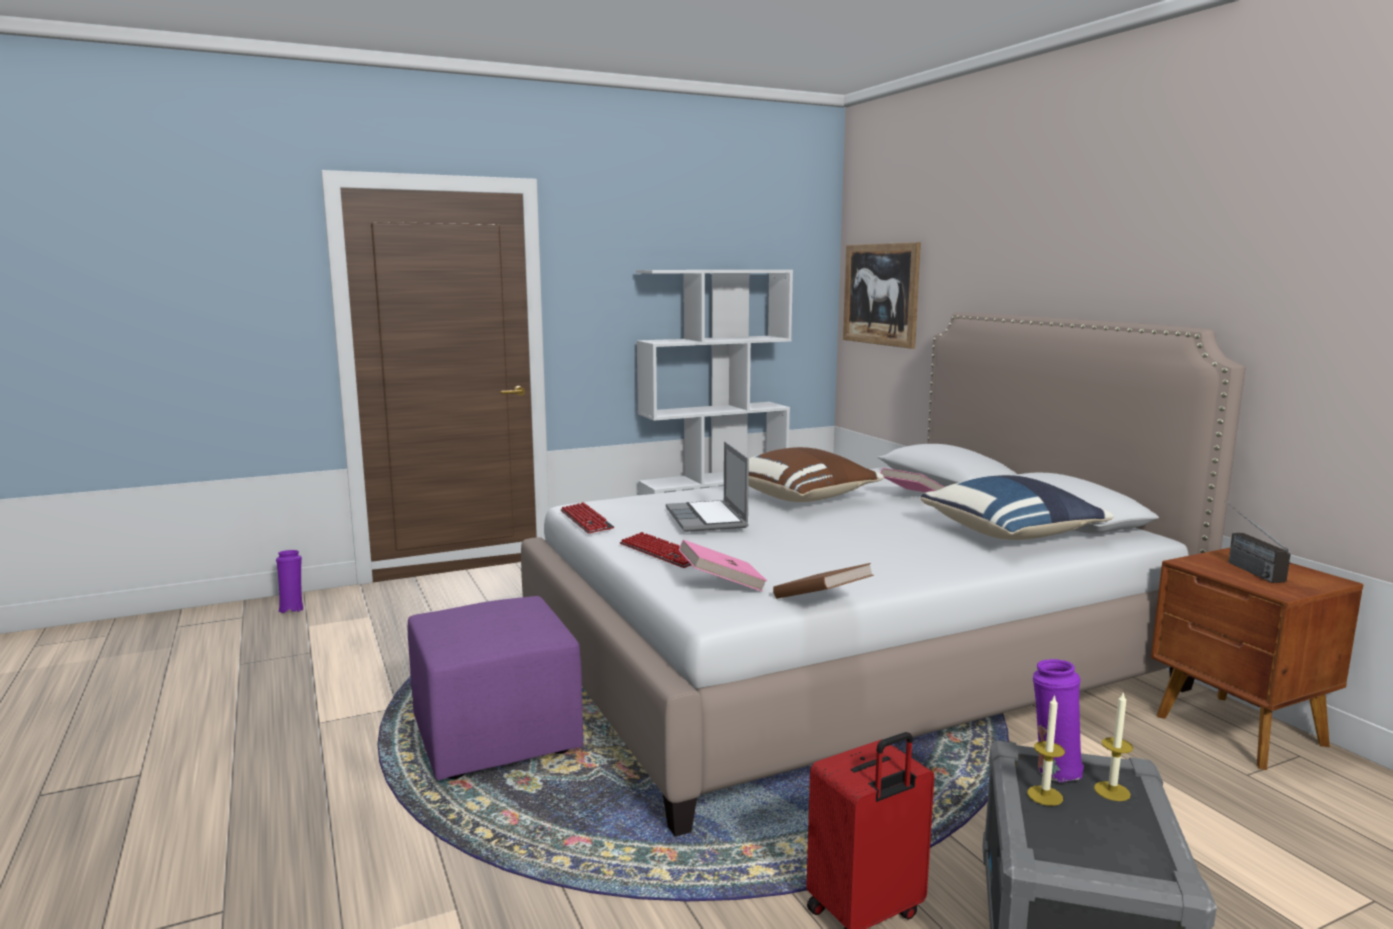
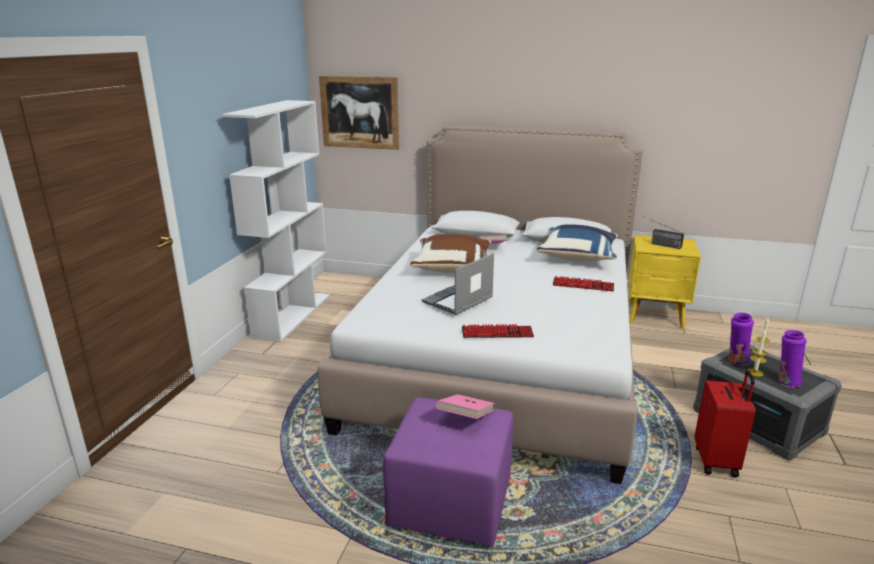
camera: 50 degrees left, 10 degrees up
(292, 609) = (67, 532): purple vase -> purple vase (786, 381)
(586, 520) = (398, 331): keyboard -> keyboard (583, 285)
(708, 519) = (458, 301): laptop -> laptop turned 105 degrees clockwise
(721, 585) = (570, 338): pink book -> pink book (465, 418)
(821, 602) = (622, 326): brown book -> none
(1240, 732) = (656, 316): brown nightstand -> yellow nightstand

